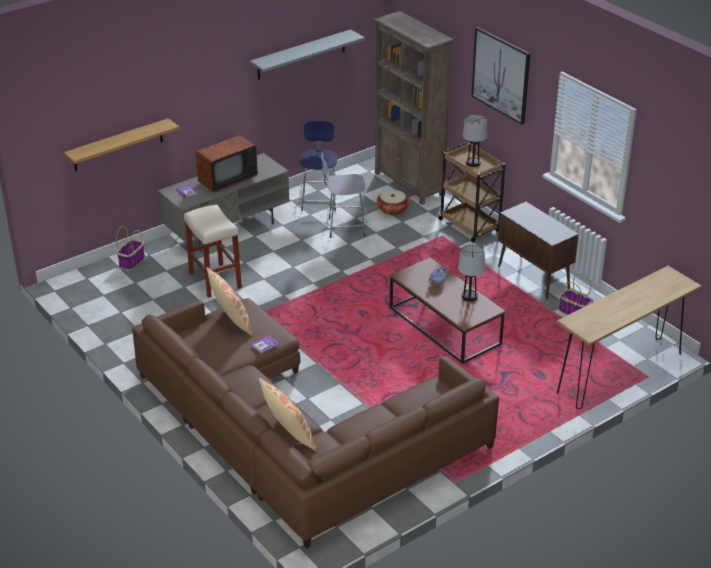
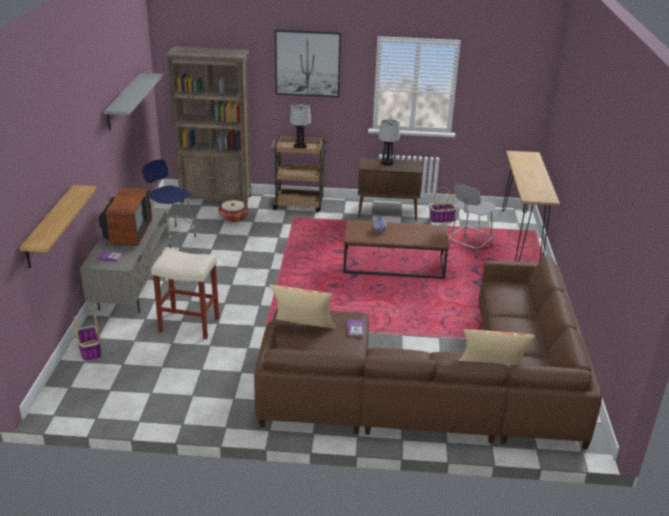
camera: 50 degrees left, 5 degrees down
(344, 227) = (221, 243): grey stool -> grey stool (468, 248)
(470, 296) = (413, 228): table lamp -> table lamp (387, 162)

